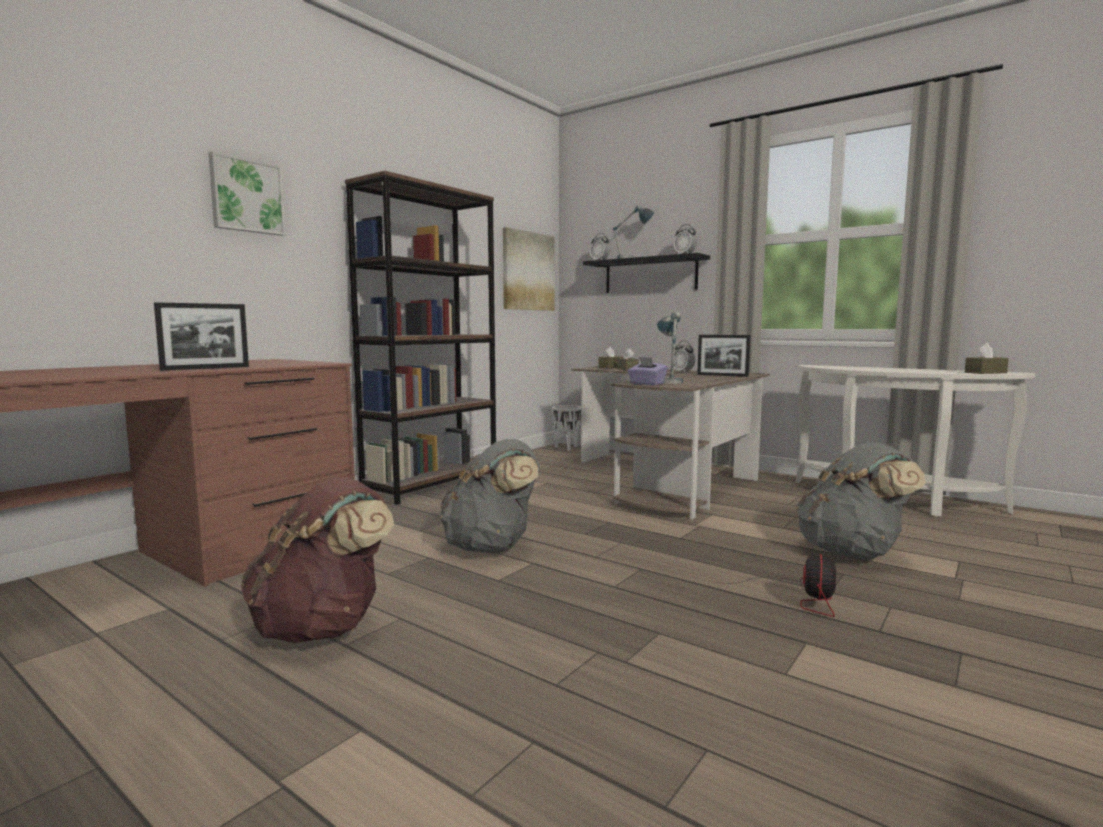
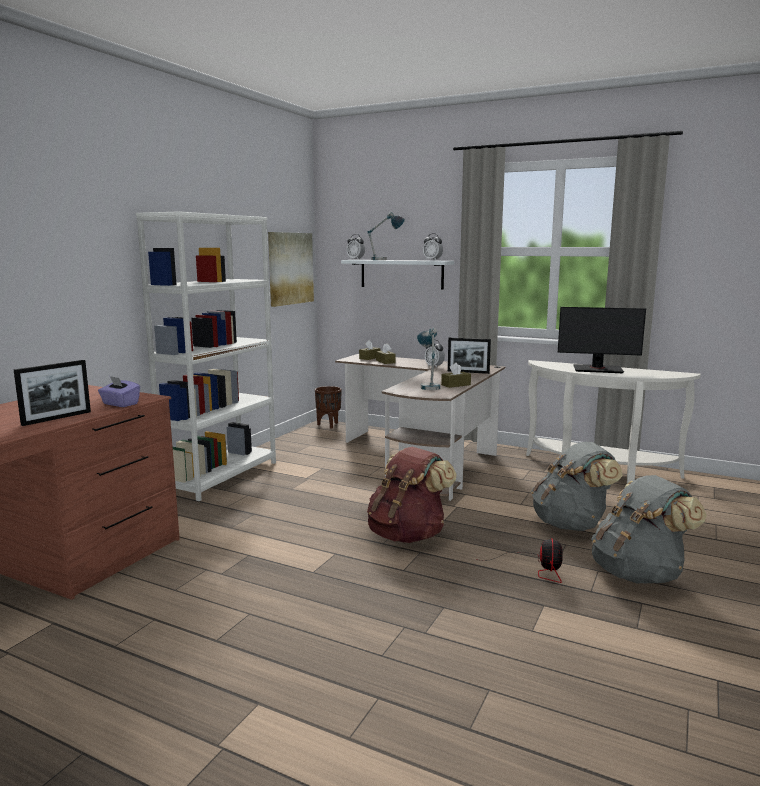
camera: 10 degrees left, 5 degrees up
(246, 196) = (54, 241): picture -> none
(323, 627) = (192, 627): brown backpack -> brown backpack (407, 535)
(432, 484) = (221, 476): brown bookcase -> white bookcase
(492, 547) = (297, 540): grey backpack -> grey backpack (638, 574)
(567, 448) = (329, 425): white planter -> brown planter
(646, 384) = (412, 392): purple tissue box -> purple tissue box (120, 404)
(650, 275) = (401, 274): black shelf -> white shelf
(888, 369) = (597, 369): none -> monitor
(985, 372) = (666, 375): brown tissue box -> brown tissue box (456, 385)

